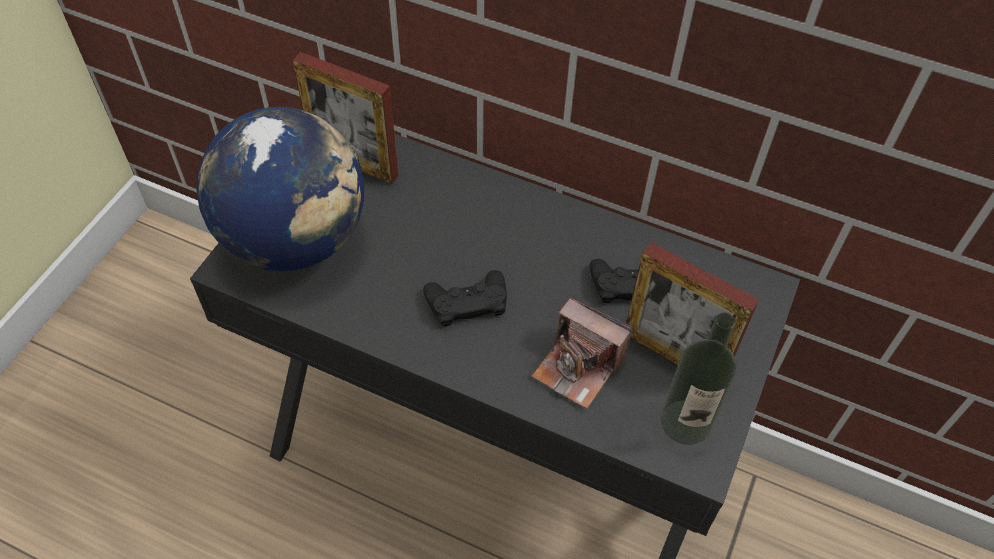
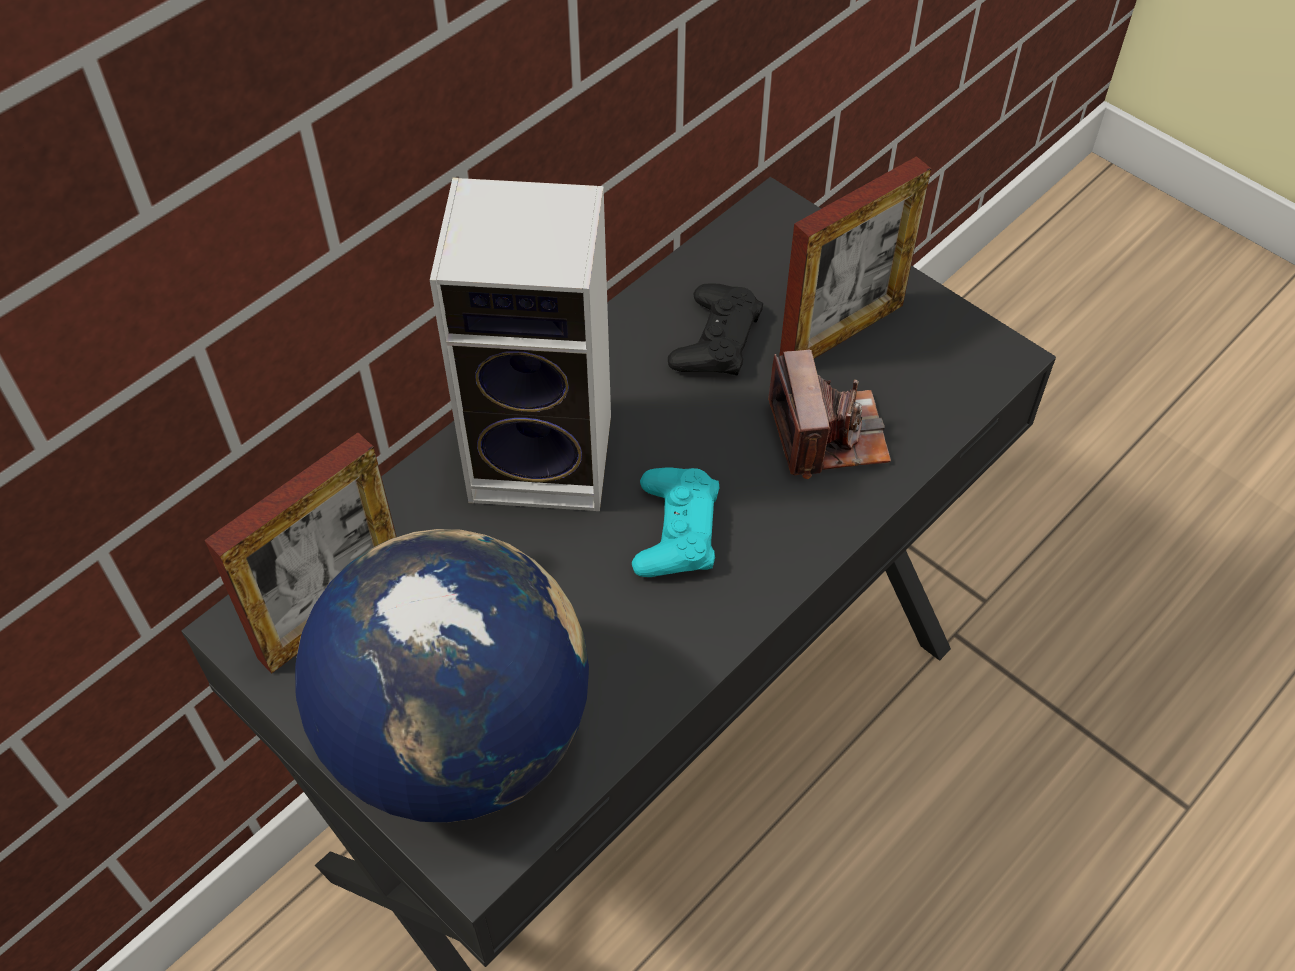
camera: 70 degrees left, 0 degrees up
(467, 302) = (676, 530): black game controller -> turquoise game controller
(497, 223) = (548, 456): none -> speaker
(578, 367) = (827, 434): camera -> camera turned 60 degrees counterclockwise
(685, 422) = (940, 353): bottle -> none

